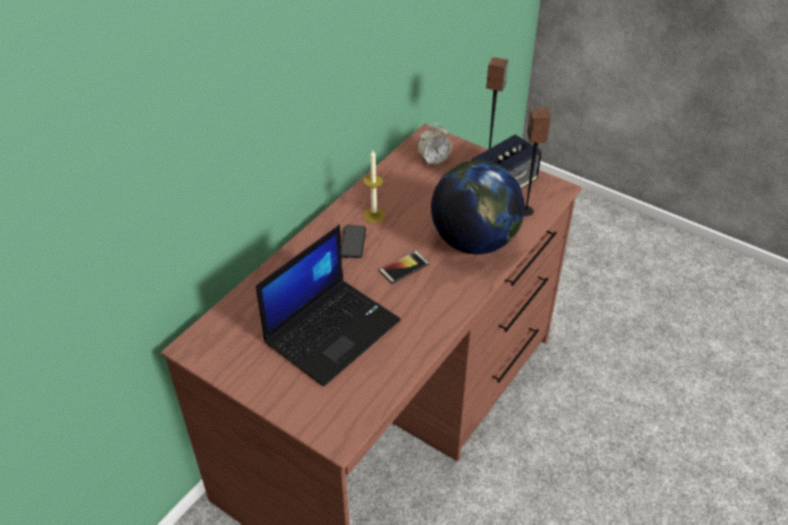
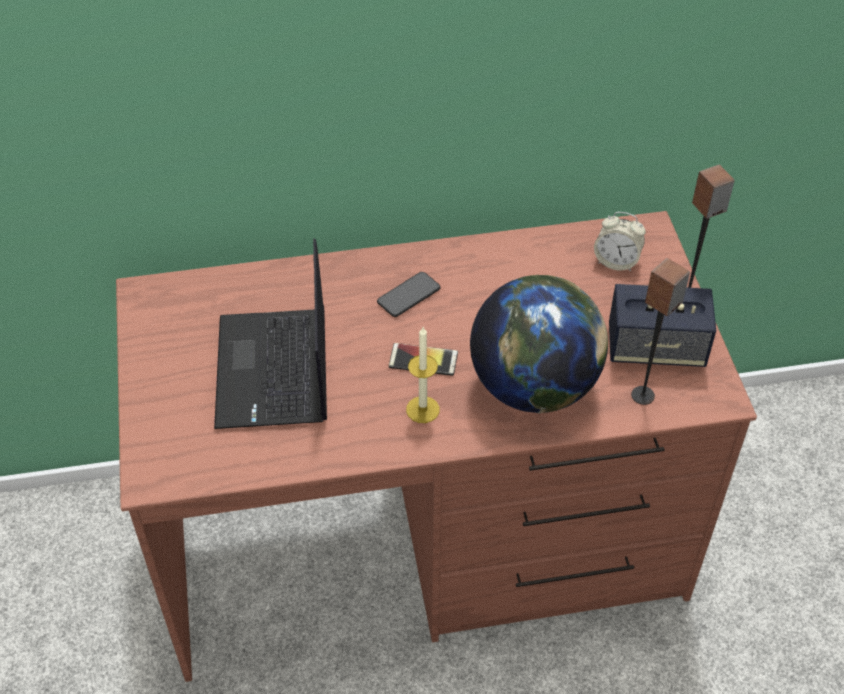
camera: 45 degrees right, 5 degrees up
(332, 330) = (275, 371): laptop -> laptop turned 90 degrees clockwise
(374, 215) = (467, 281): candle -> candle (422, 409)

